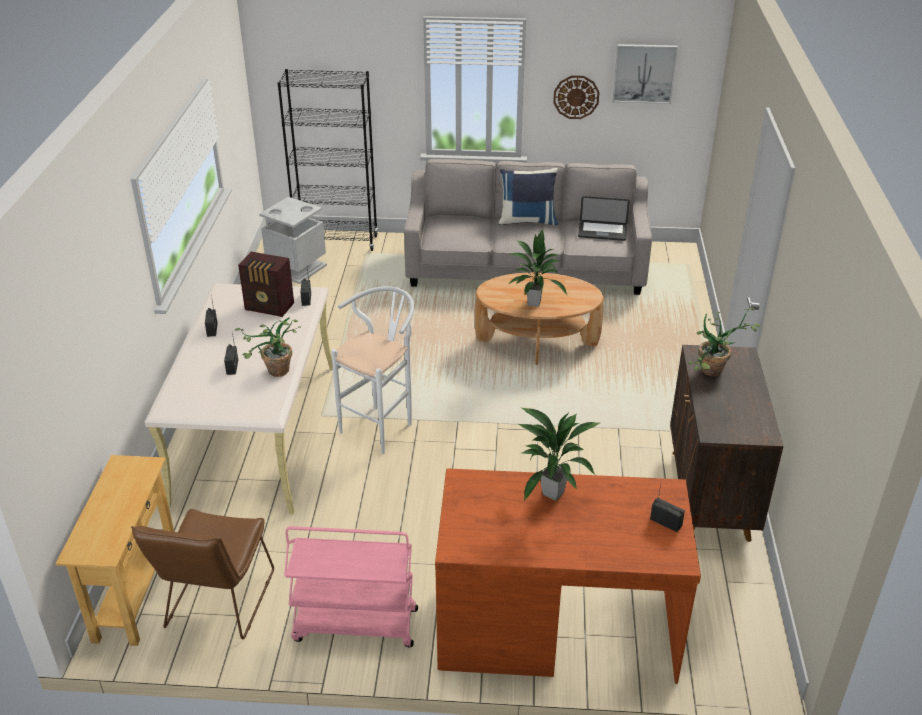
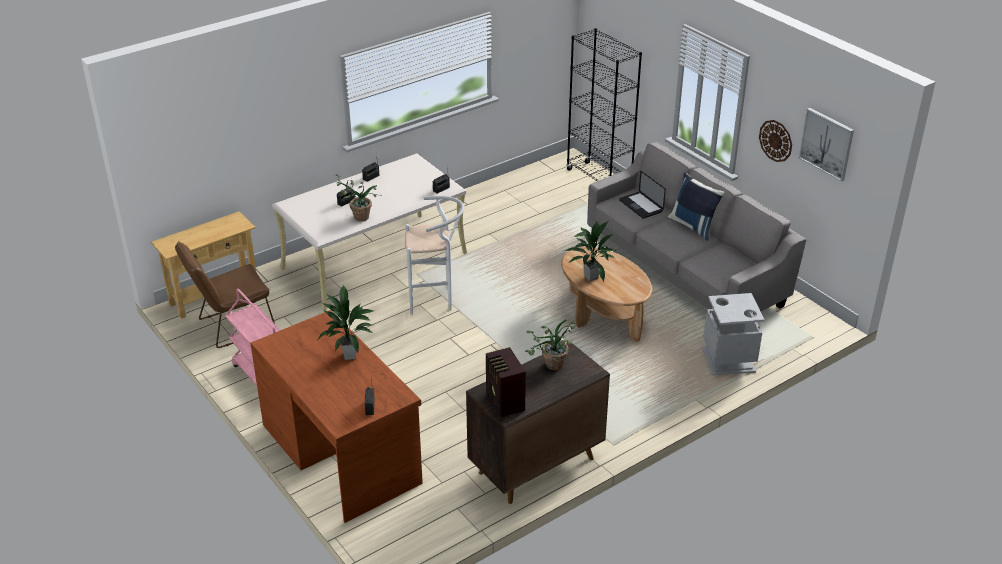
camera: 50 degrees right, 0 degrees up
(270, 307) = (416, 182): radio -> radio (504, 402)
(297, 268) = (547, 183): grey trash can -> grey trash can (729, 360)
(602, 232) = (729, 263): laptop -> laptop (641, 206)

